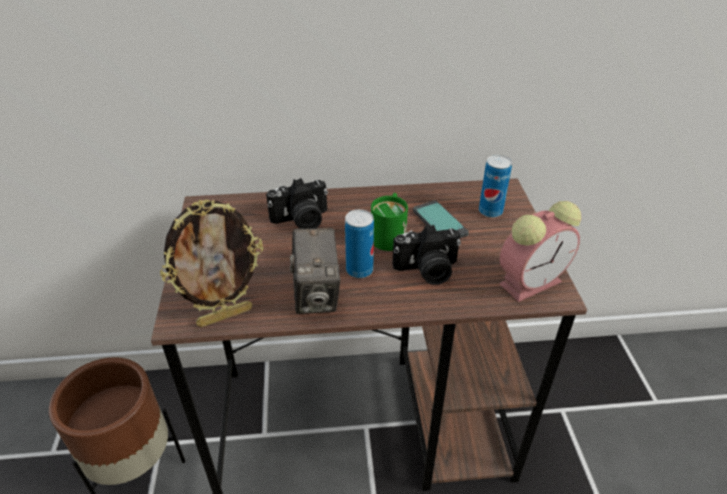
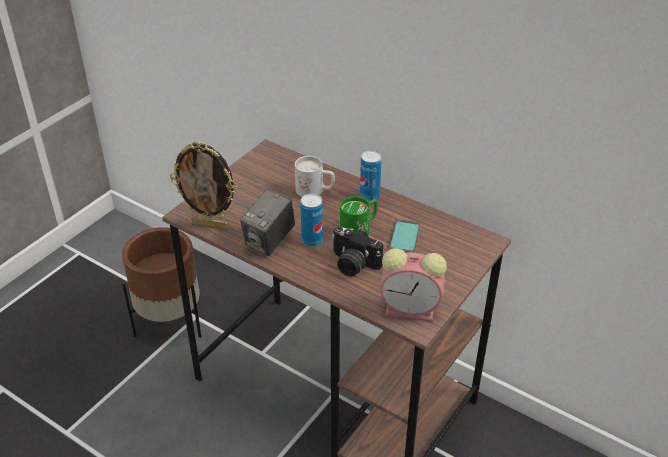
camera: 40 degrees right, 0 degrees up
(301, 221) = (315, 191): camera -> white mug
(490, 211) = (452, 251): can -> can (369, 196)

